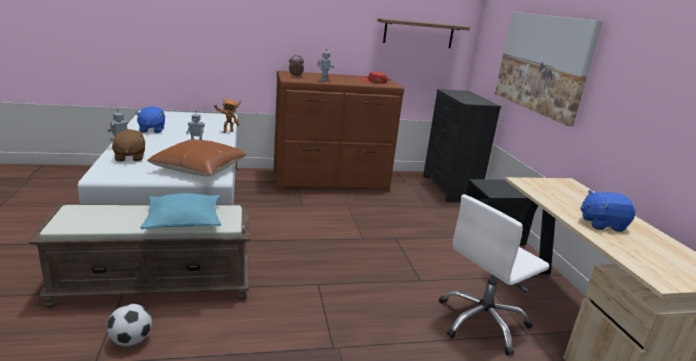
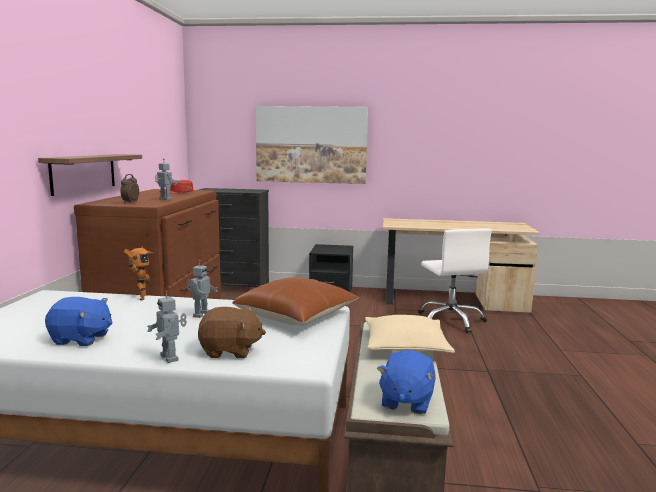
camera: 70 degrees left, 10 degrees down
(131, 340) = (498, 468): football -> none
(183, 220) = (405, 345): turquoise pillow -> beige pillow
(418, 33) = (160, 135): shelf -> shelf (84, 173)
(601, 224) = (461, 225): blue plush toy -> blue plush toy (406, 401)

